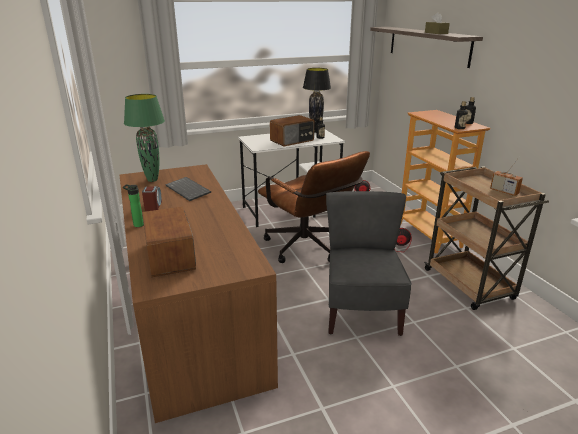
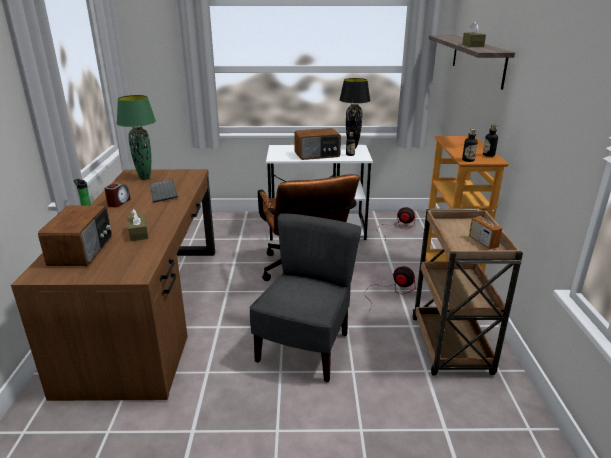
camera: 20 degrees right, 0 degrees up
(210, 231) = (138, 233): none -> brown tissue box

